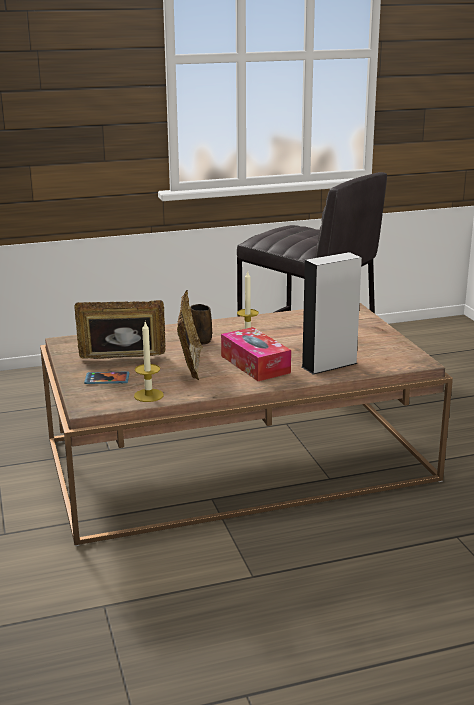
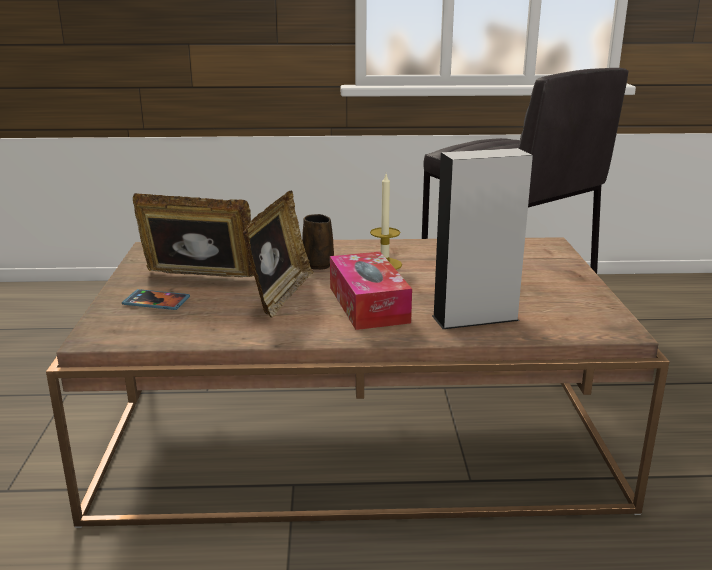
camera: 15 degrees right, 0 degrees up
(148, 395) = (189, 331): candle -> none

